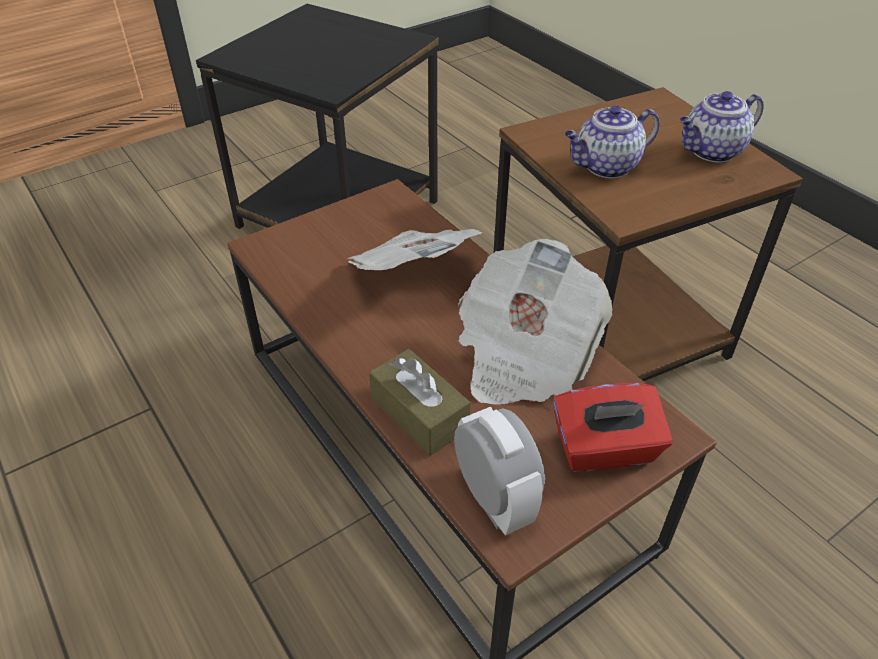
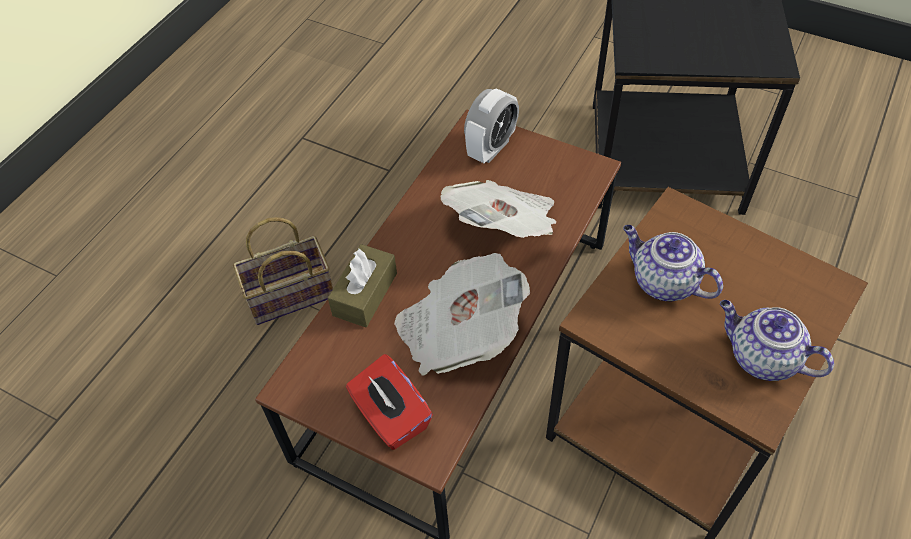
camera: 65 degrees right, 10 degrees up
(245, 587) = (288, 297): none -> basket
(494, 500) = (314, 365): alarm clock -> alarm clock (491, 148)

